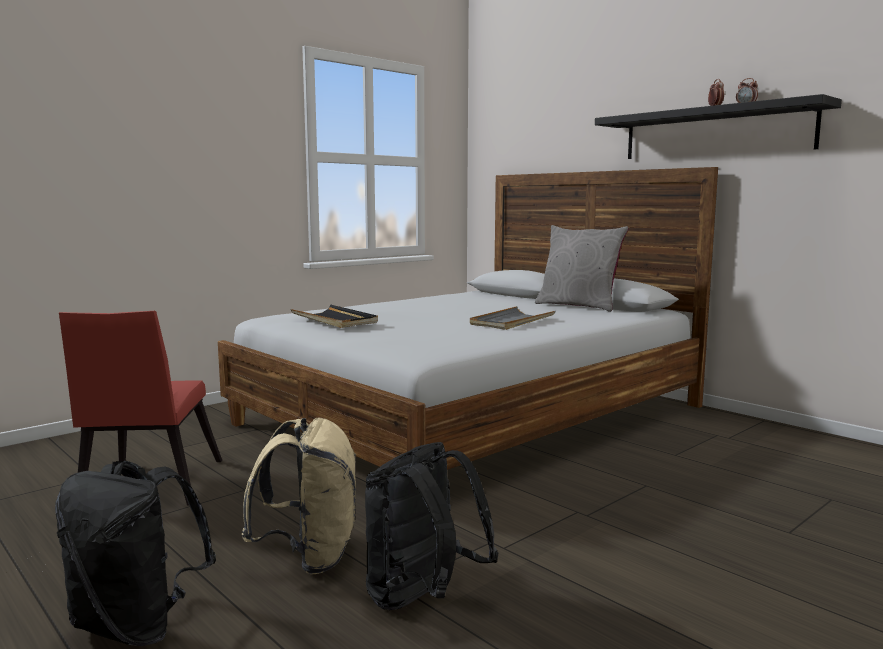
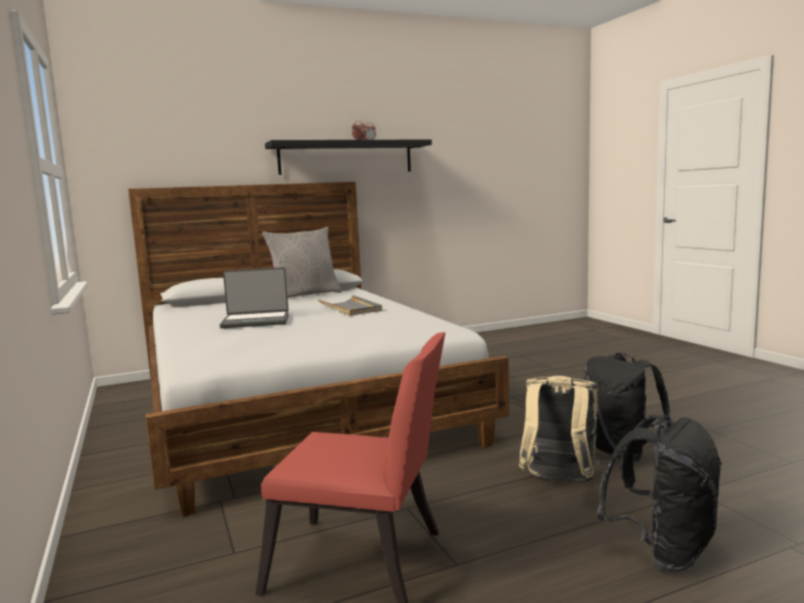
camera: 70 degrees left, 0 degrees up
(335, 320) = (281, 340): black tray -> none
(418, 309) = (256, 321): none -> laptop

